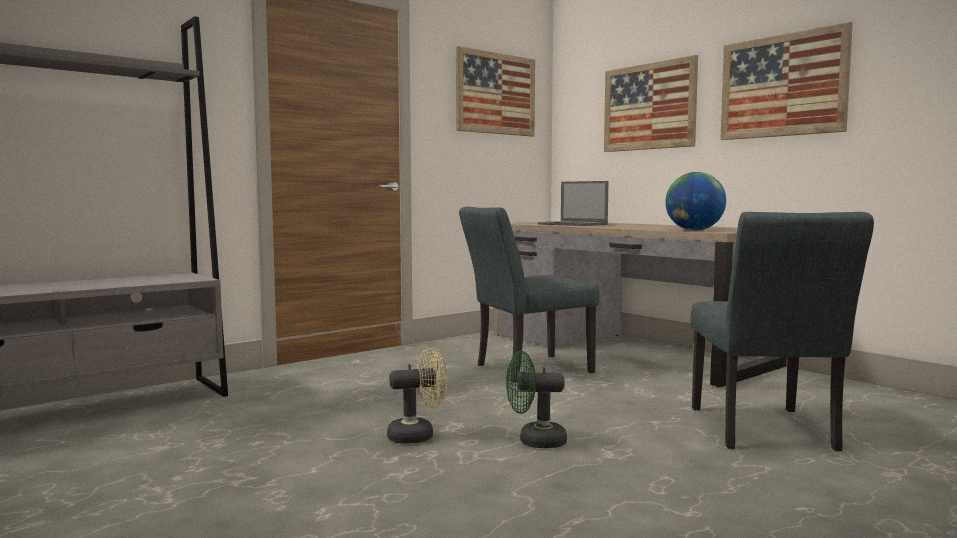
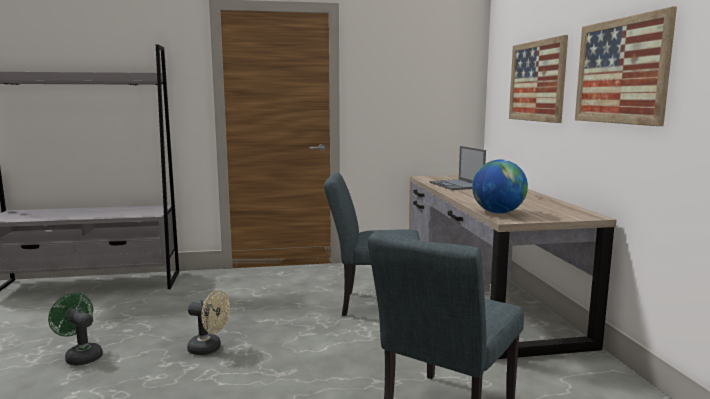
camera: 30 degrees right, 5 degrees up
(496, 94) = (423, 68): picture -> none
(534, 441) = (265, 374): green fan -> green fan (80, 356)

